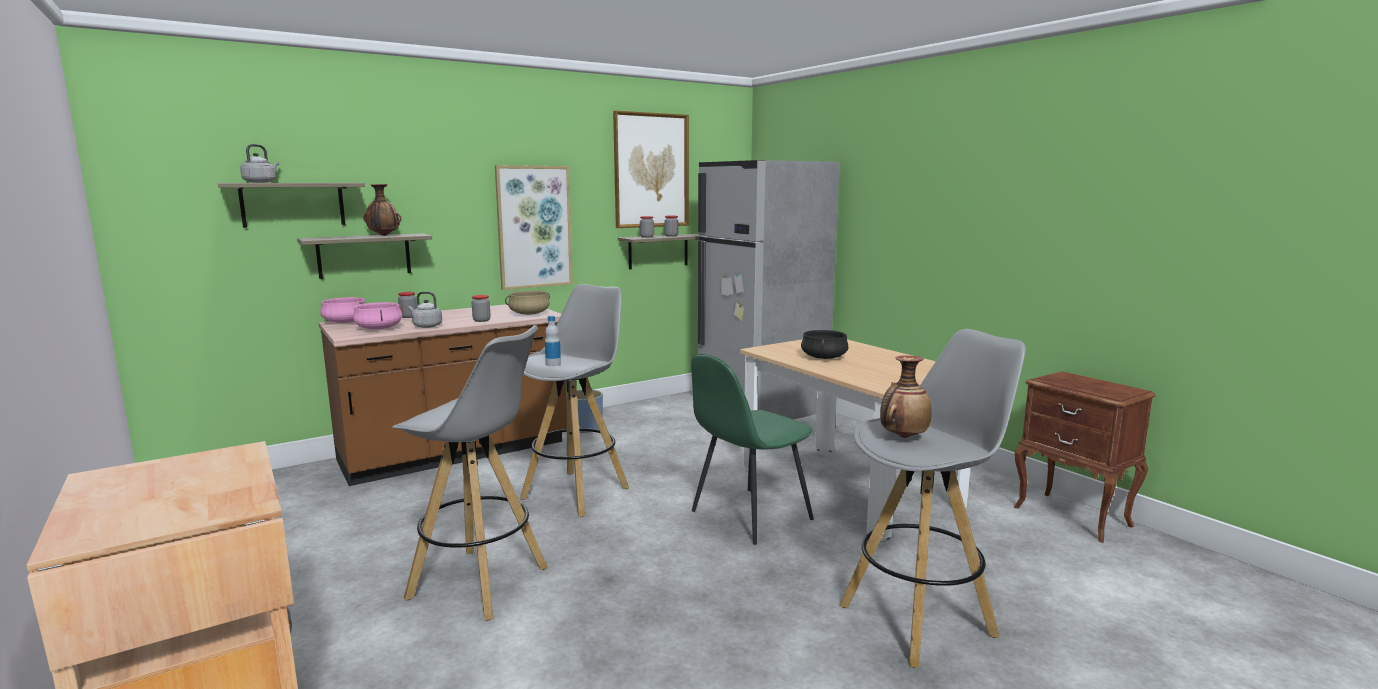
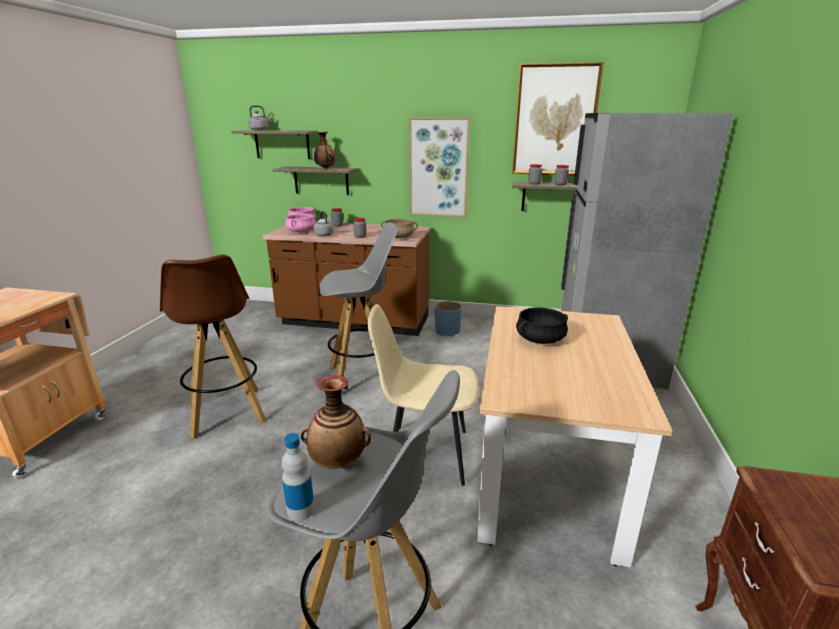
camera: 45 degrees right, 10 degrees up
(480, 583) = (226, 413): grey stool -> brown stool
(553, 364) = (337, 281): bottle -> bottle (300, 510)
(749, 516) = (425, 453): green chair -> beige chair

